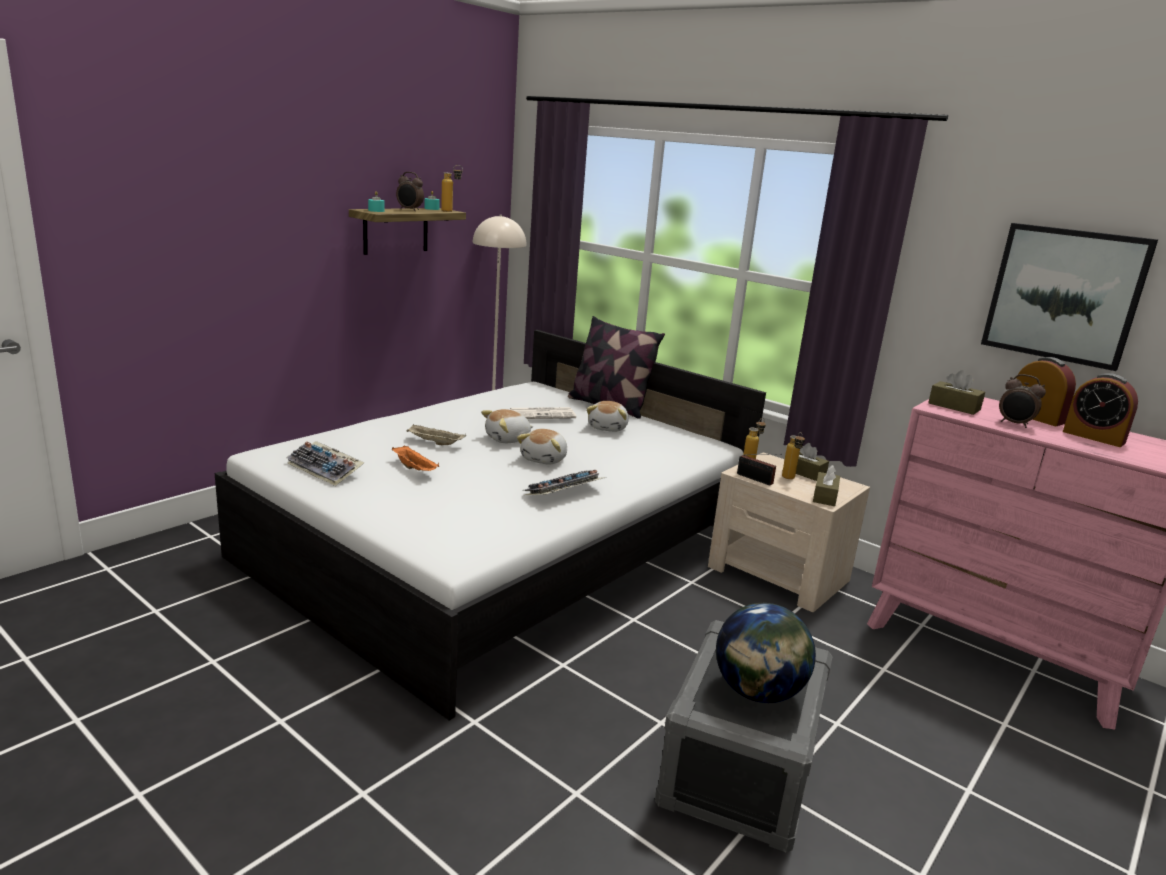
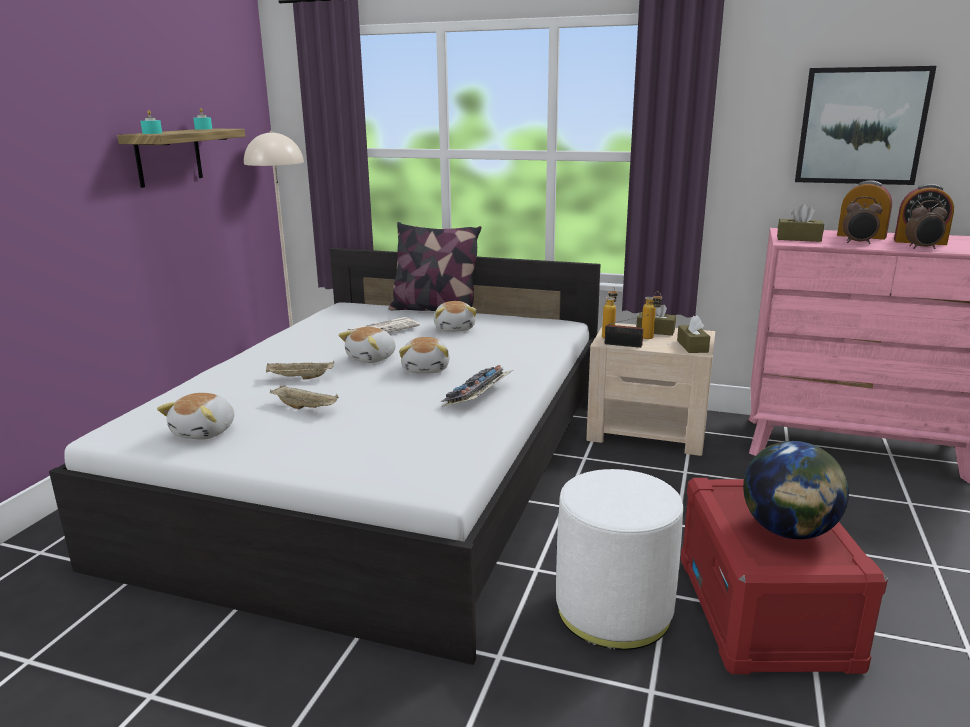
camera: 20 degrees left, 0 degrees up
(326, 470) = (205, 432): keyboard -> plush toy
(409, 210) = (185, 131): alarm clock -> alarm clock (922, 248)
(415, 469) = (306, 408): orange tray -> beige tray
(451, 211) = (229, 128): bottle -> none
(600, 719) = (613, 610): none -> white ottoman
(740, 769) = (765, 613): grey storage box -> red storage box

